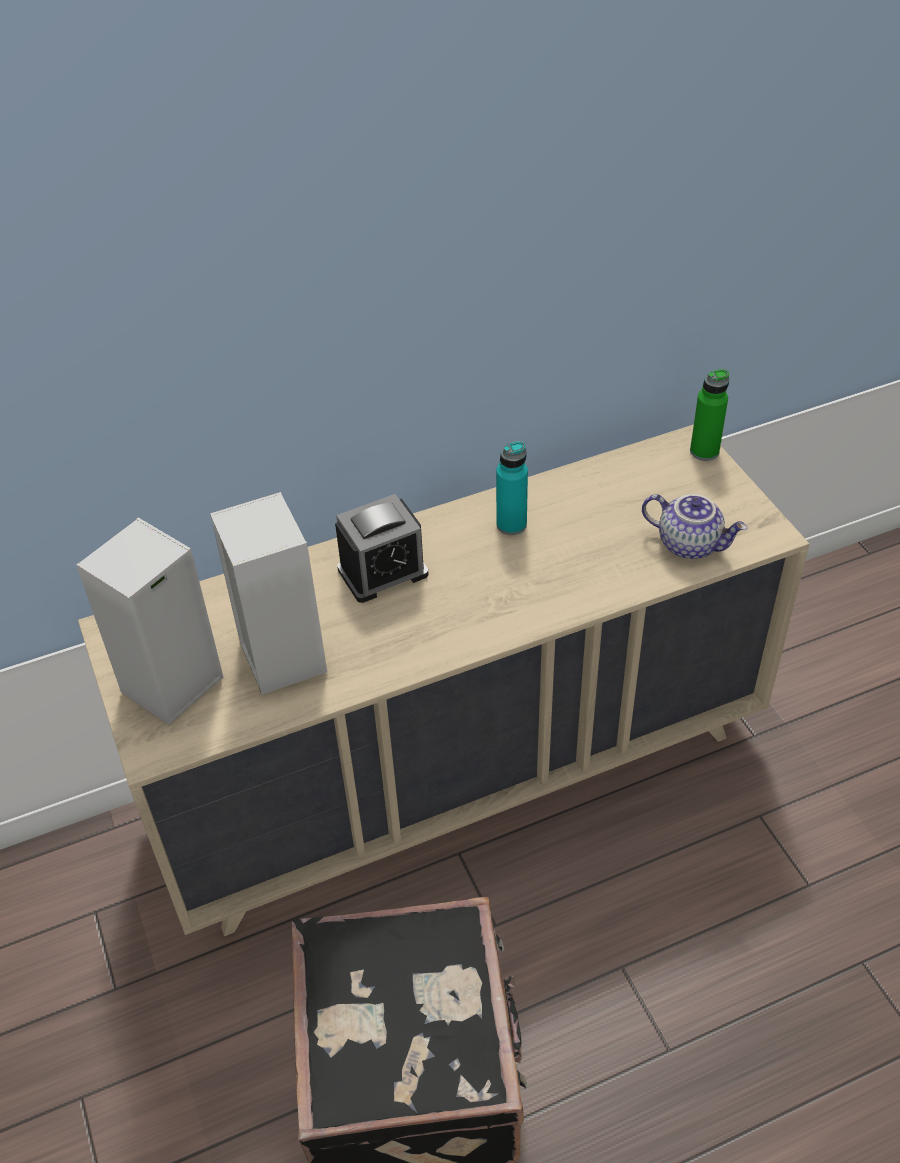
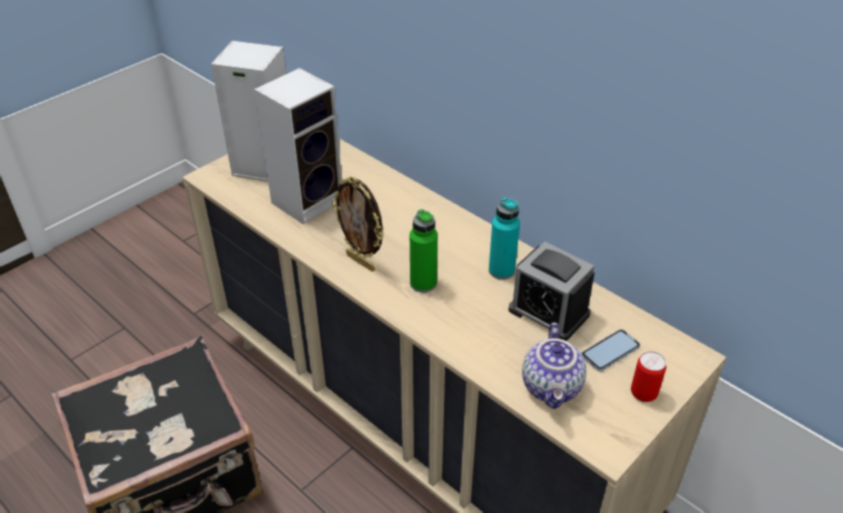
camera: 65 degrees right, 5 degrees down
(383, 572) = (410, 221): alarm clock -> alarm clock (548, 312)
(432, 634) = (361, 262): none -> picture frame
(661, 489) = (610, 351): none -> phone
(704, 451) = (686, 369): green bottle -> green bottle (423, 283)
(721, 488) = (643, 393): none -> can

